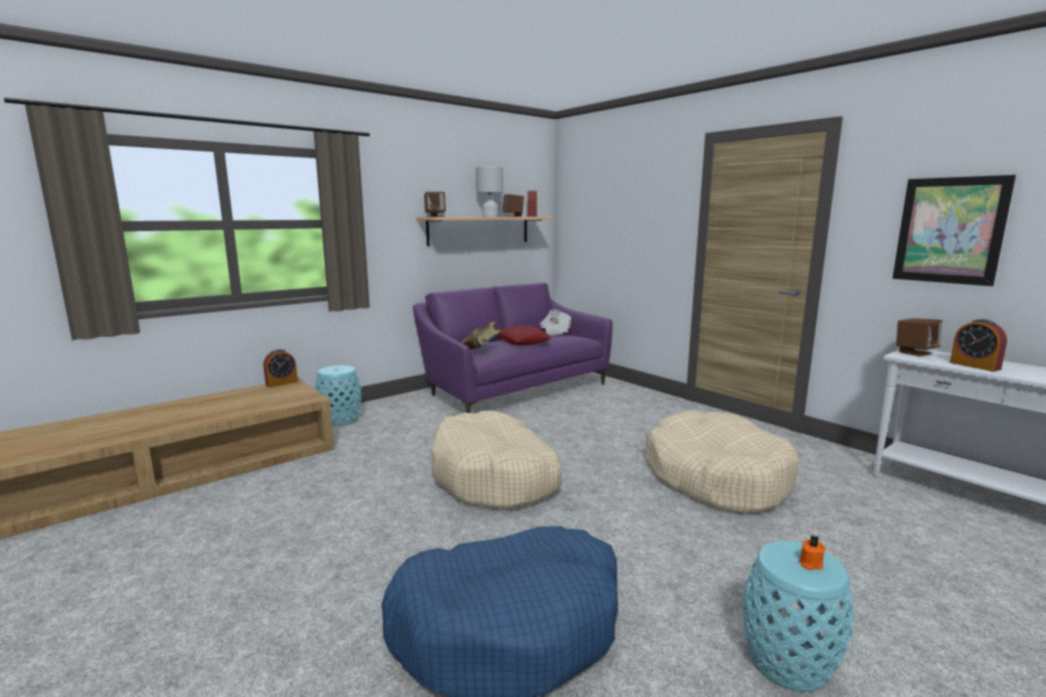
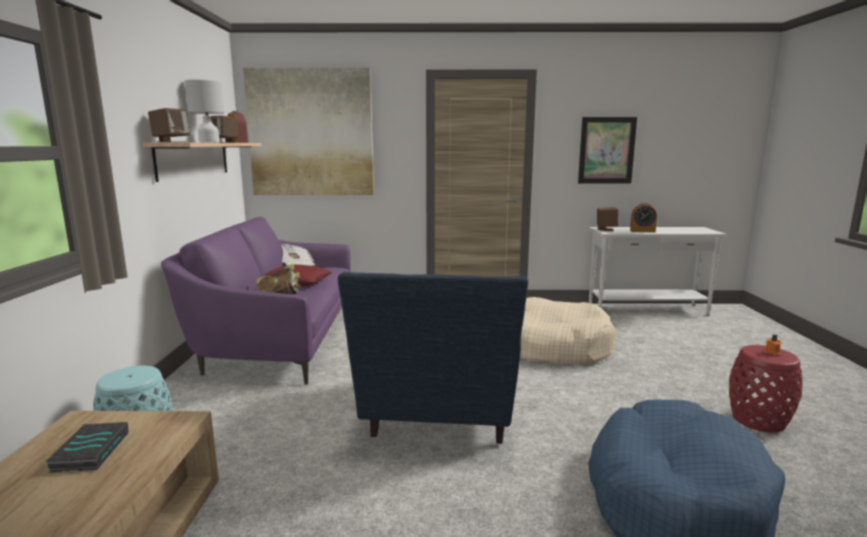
camera: 50 degrees left, 0 degrees up
(265, 396) = (90, 451): none -> book
(281, 383) = (63, 426): alarm clock -> none
(495, 477) = (438, 414): beige dog bed -> blue armchair
(602, 207) = (311, 133): none -> picture
(788, 662) = (758, 420): turquoise stool -> red stool

